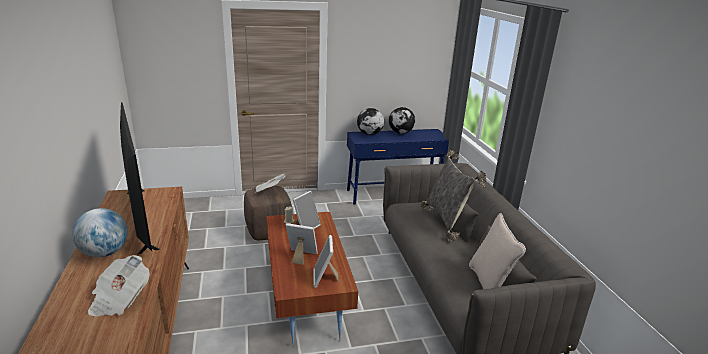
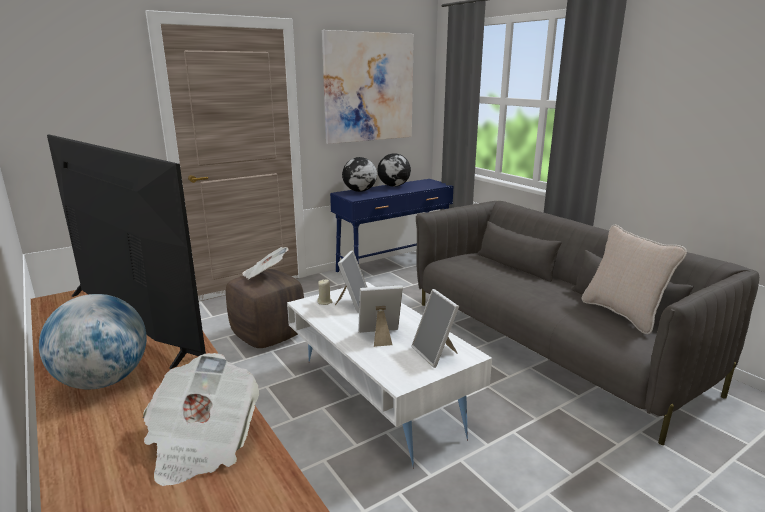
camera: 20 degrees left, 5 degrees down
(307, 294) = (380, 397): brown coffee table -> white coffee table
(389, 54) = (369, 87): none -> picture
(447, 224) = (515, 268): pillow -> none

